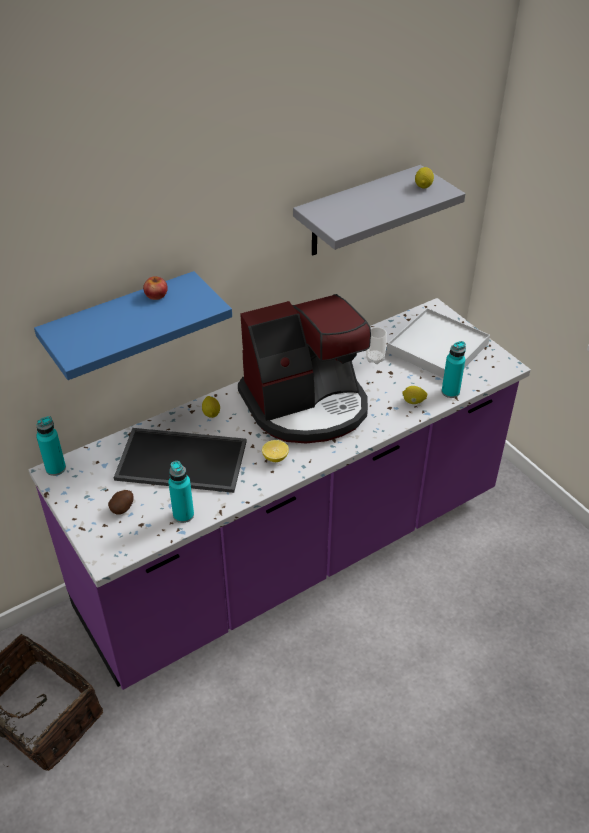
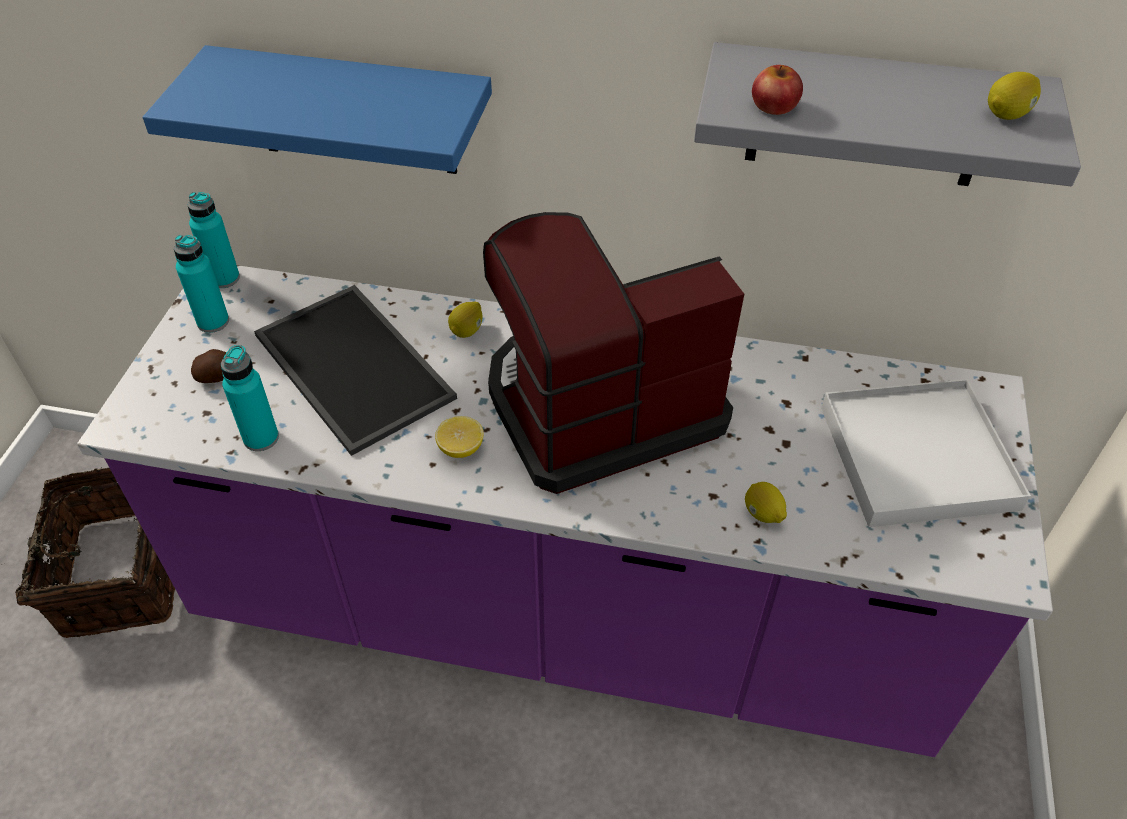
camera: 45 degrees right, 5 degrees up
(156, 295) = (392, 82): apple -> apple (774, 106)
(306, 405) = (599, 405): coffee machine -> coffee machine turned 135 degrees clockwise
(375, 359) = (788, 406): cup -> none
(450, 392) = (845, 543): turquoise bottle -> turquoise bottle (213, 322)

